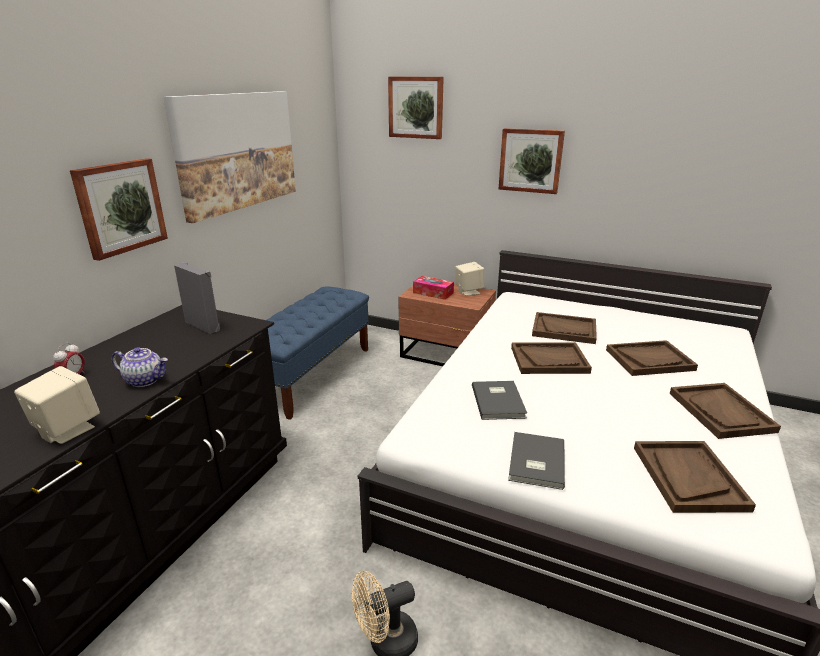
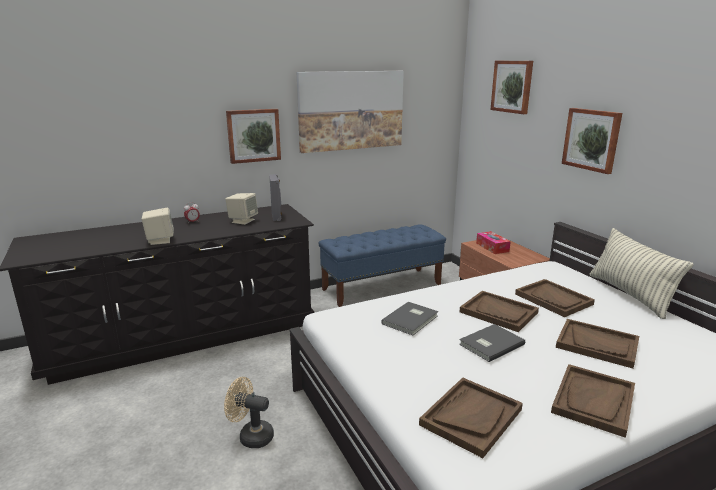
camera: 40 degrees right, 5 degrees down
(145, 380) = (214, 232): teapot -> none
(468, 291) = (525, 254): beige speaker -> beige speaker (243, 221)
(535, 462) = (376, 358): grey book -> grey book (489, 344)
(600, 305) = (629, 295): none -> pillow

